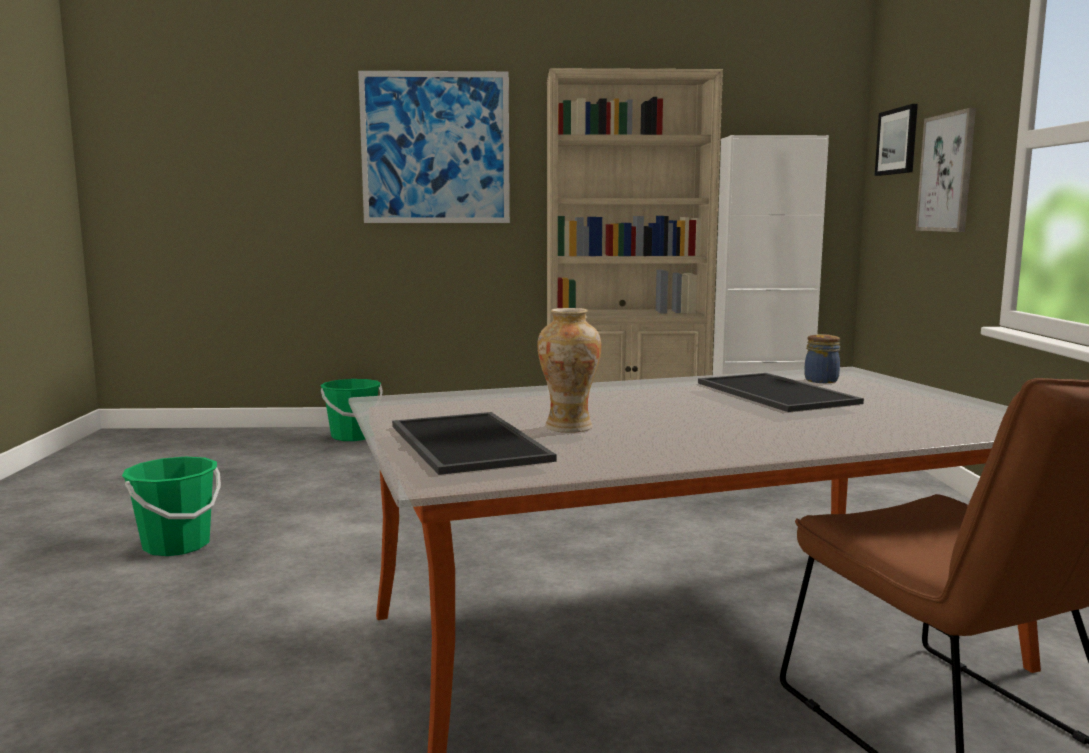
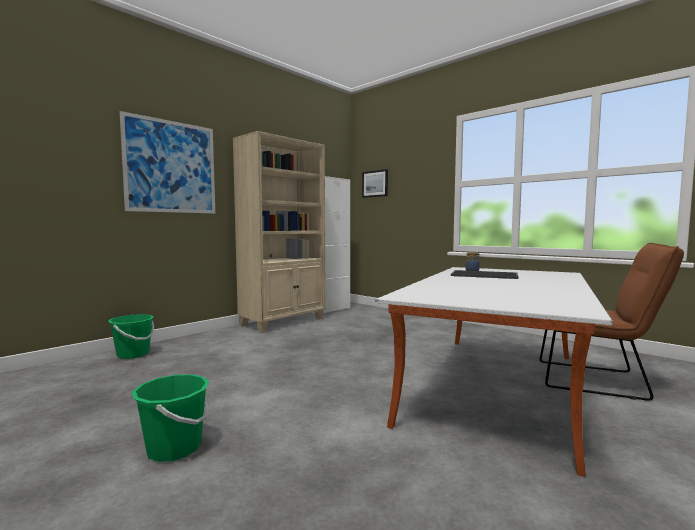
camera: 45 degrees left, 5 degrees down
(464, 442) = (515, 302): tray -> none
(569, 427) = (506, 292): vase -> none
(947, 173) = (411, 196): picture -> none

